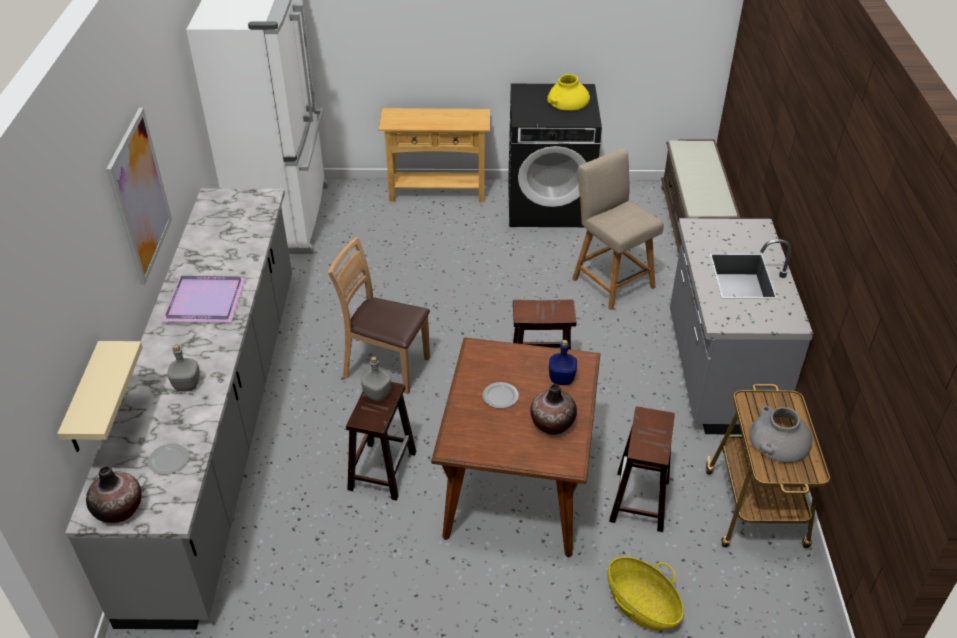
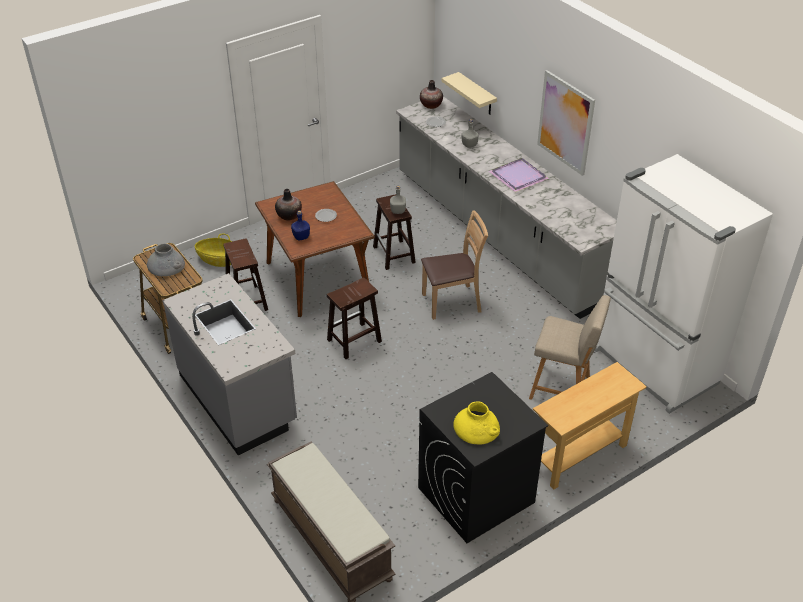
camera: 145 degrees right, 0 degrees up
(610, 281) = (362, 438): beige chair -> beige chair (563, 388)

